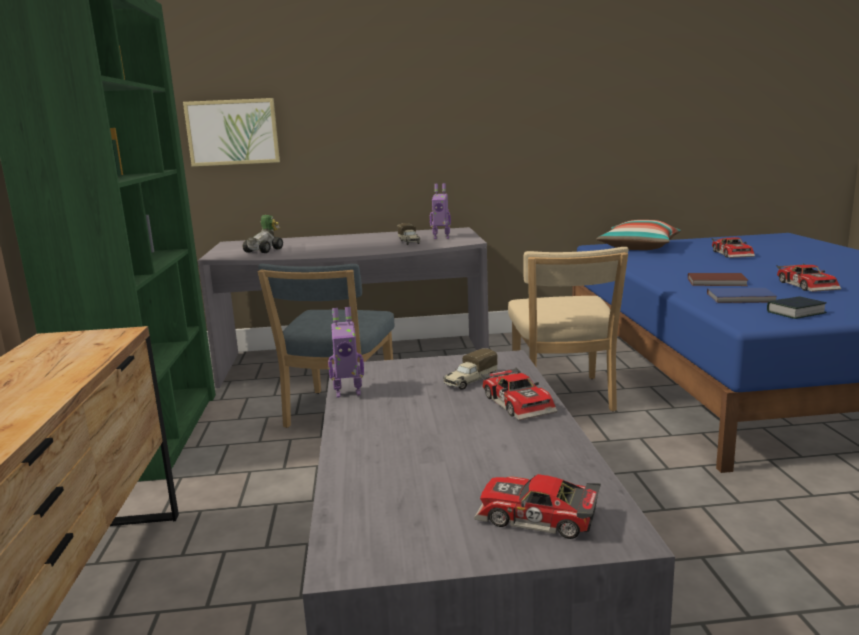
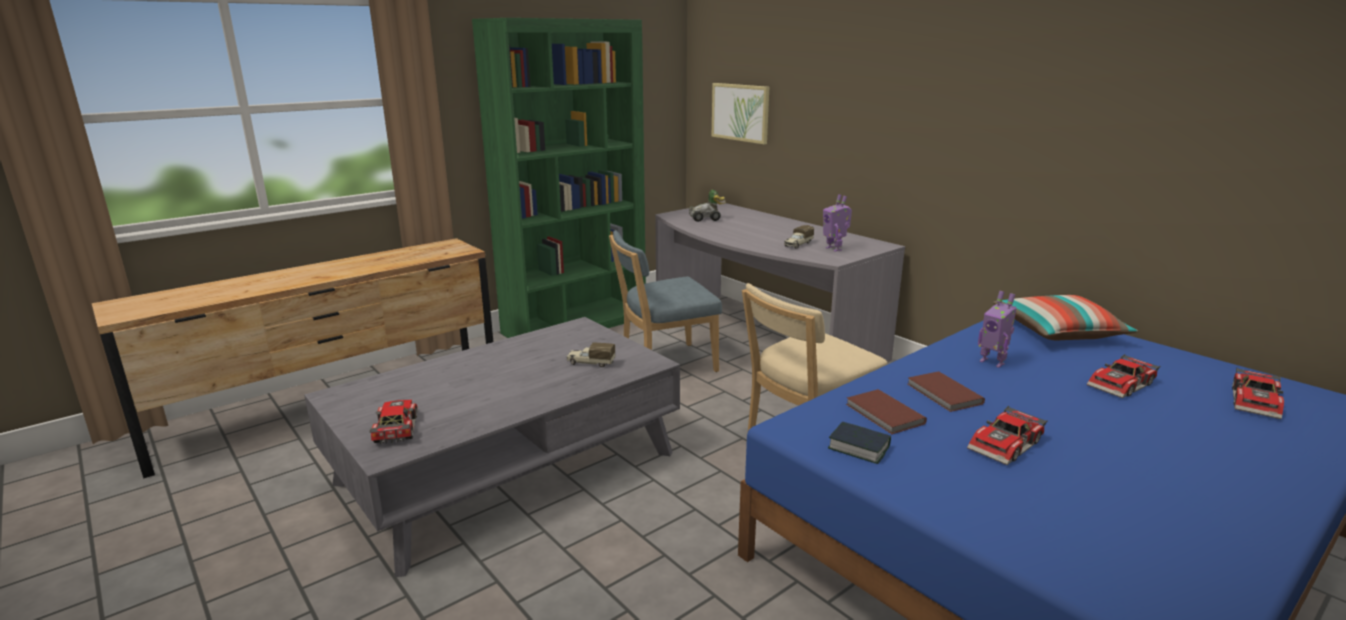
camera: 55 degrees right, 5 degrees up
(348, 392) = (538, 335): toy robot -> toy robot (992, 362)
(520, 403) = (562, 388): toy car -> toy car (1257, 402)
(742, 298) = (884, 414): blue book -> brown book

